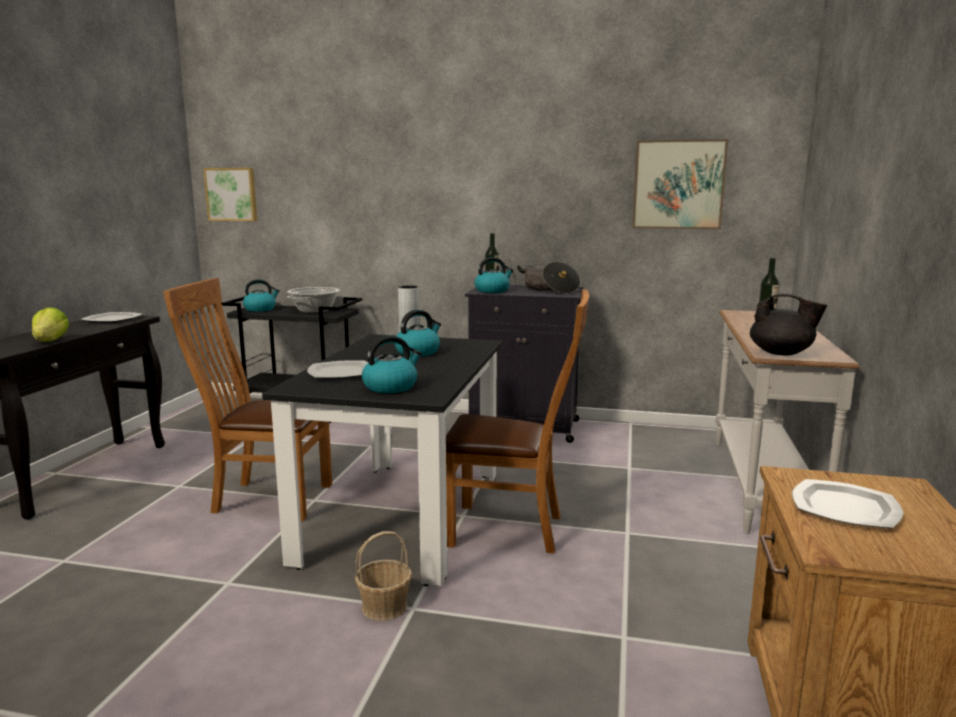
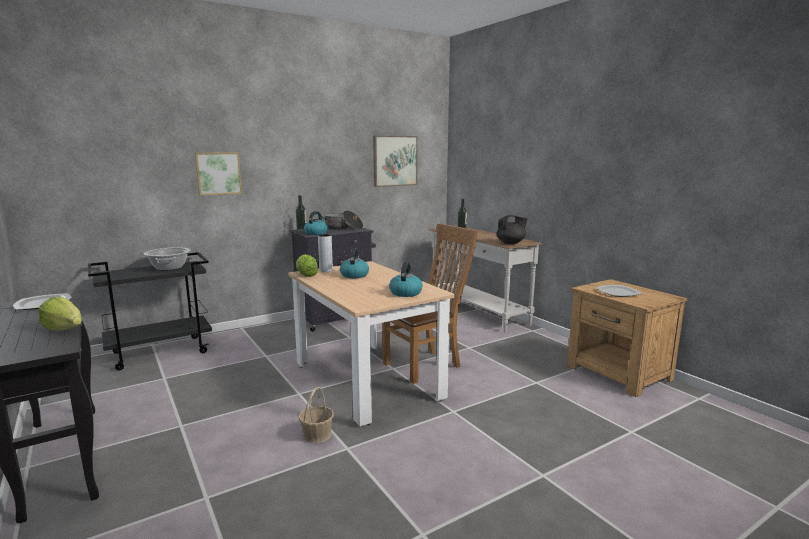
camera: 45 degrees left, 0 degrees up
(232, 194) = (51, 175): picture -> picture (218, 173)
(260, 309) = (115, 274): kettle -> none
(266, 498) = (266, 405): brown chair -> none
(341, 373) = (357, 293): plate -> none
(373, 340) = (306, 275): none -> lettuce
(385, 607) = (442, 417): basket -> basket (317, 435)
(404, 516) = (366, 380): black dining table -> beige dining table

